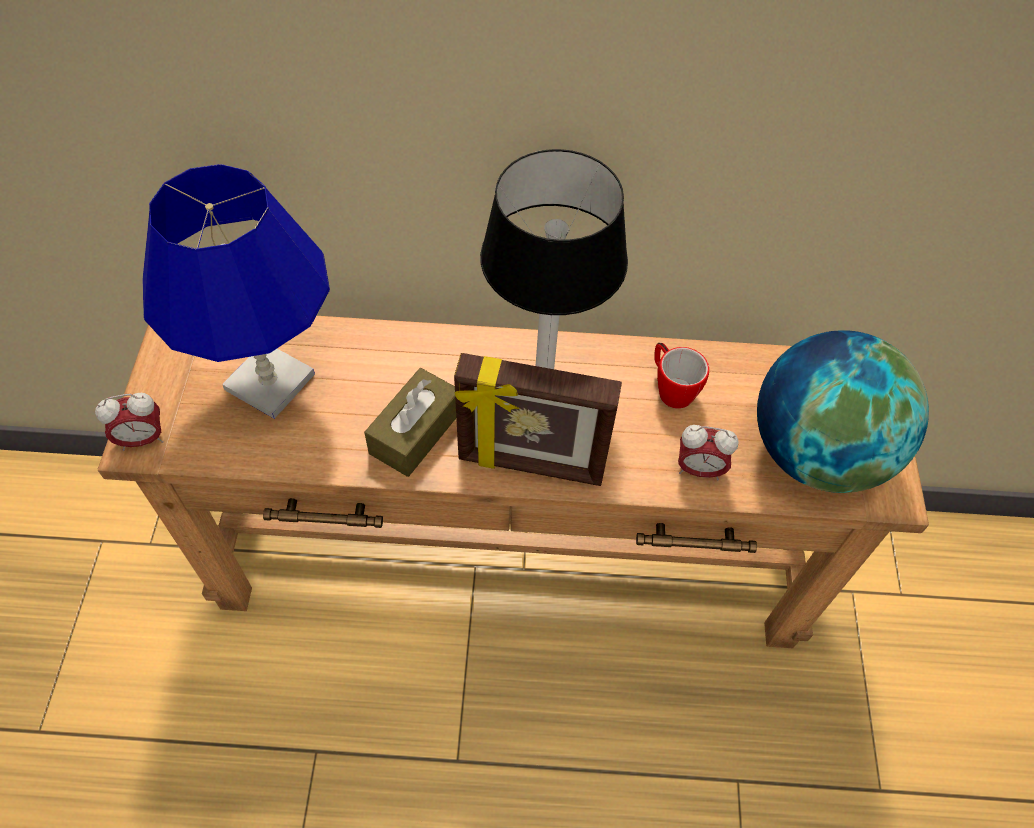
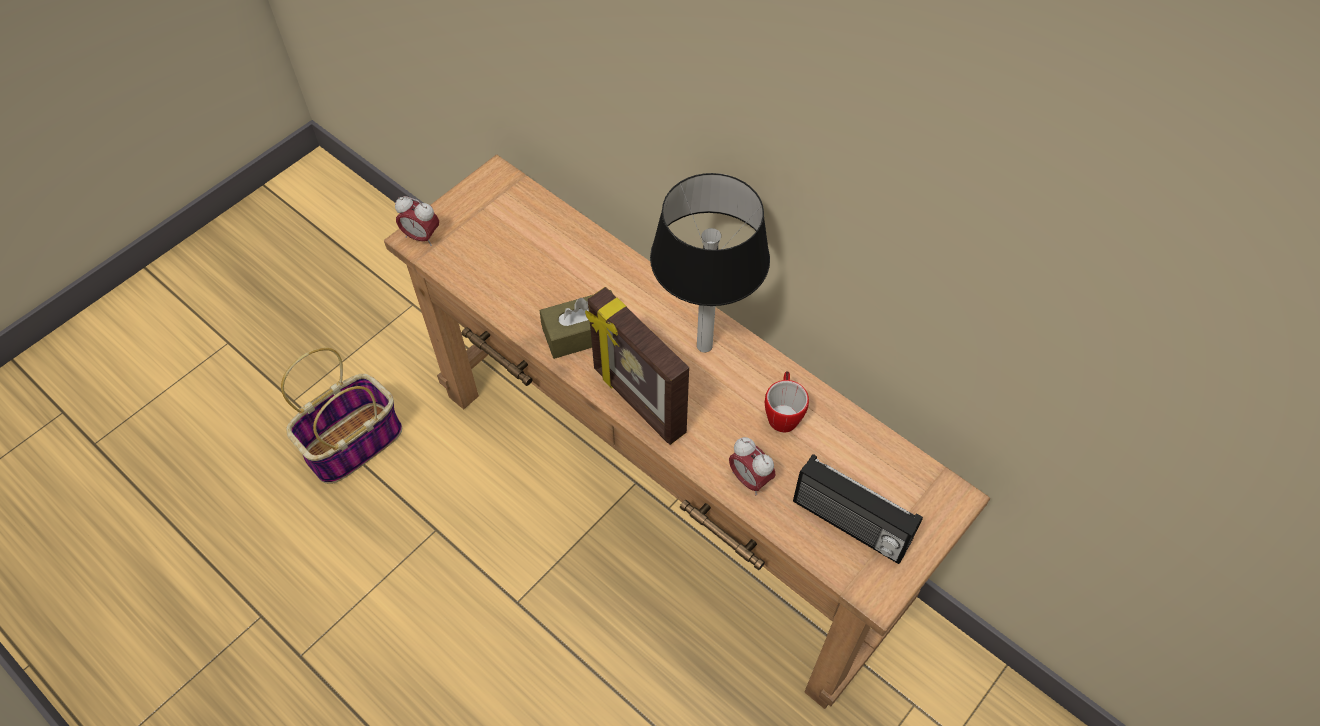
camera: 40 degrees right, 0 degrees up
(150, 726) = (354, 442): none -> basket
(269, 383) = (521, 246): blue table lamp -> none
(817, 452) = (849, 525): globe -> radio

